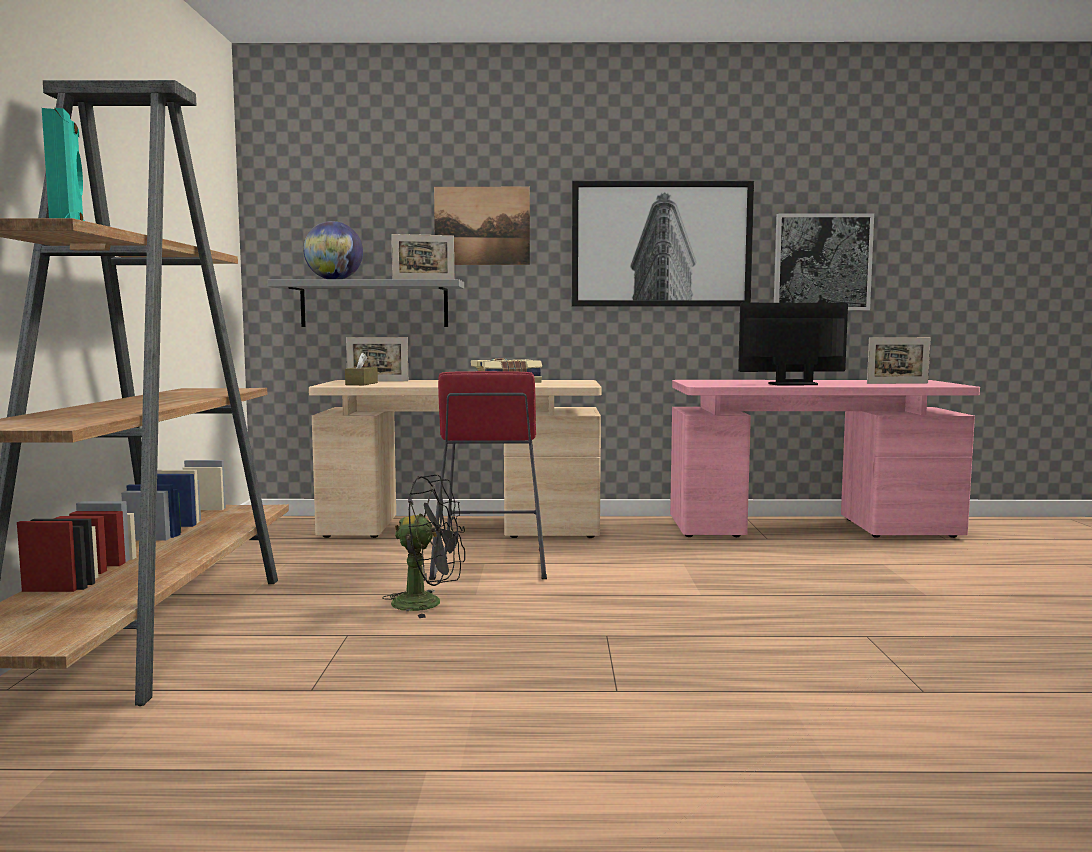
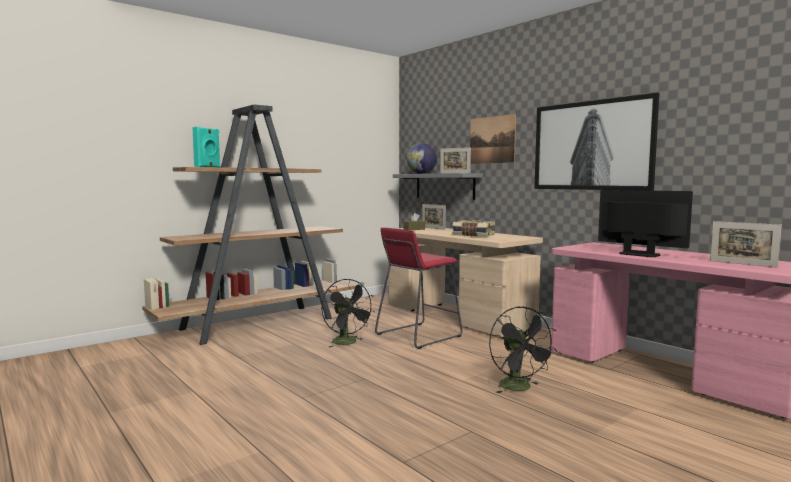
camera: 50 degrees right, 0 degrees up
(768, 581) = (520, 388): none -> black fan
(822, 262) = (717, 154): picture -> none

